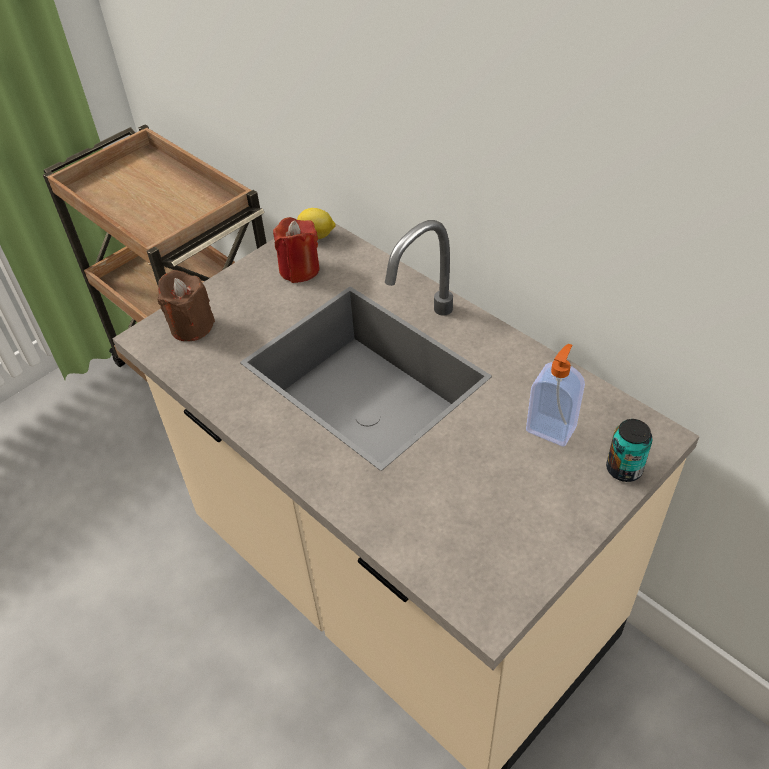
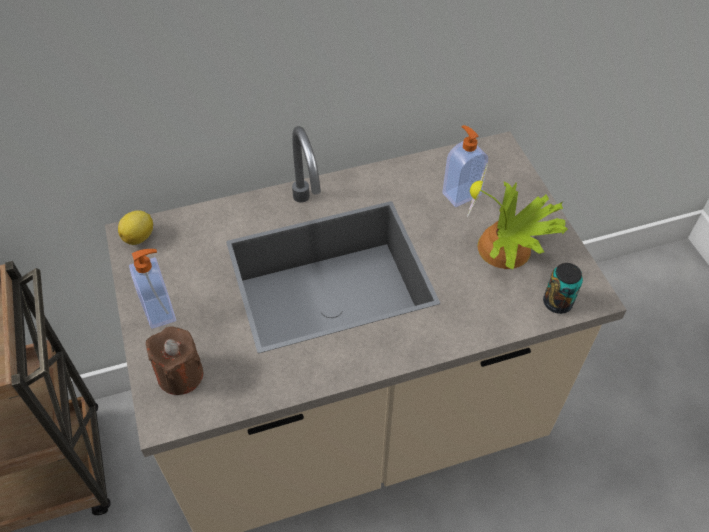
camera: 65 degrees left, 5 degrees up
(248, 285) = (161, 311): none -> soap dispenser
(299, 269) = (174, 266): red candle -> none
(498, 502) = (506, 250): none -> potted plant
(624, 469) = (515, 177): can -> can (557, 303)

